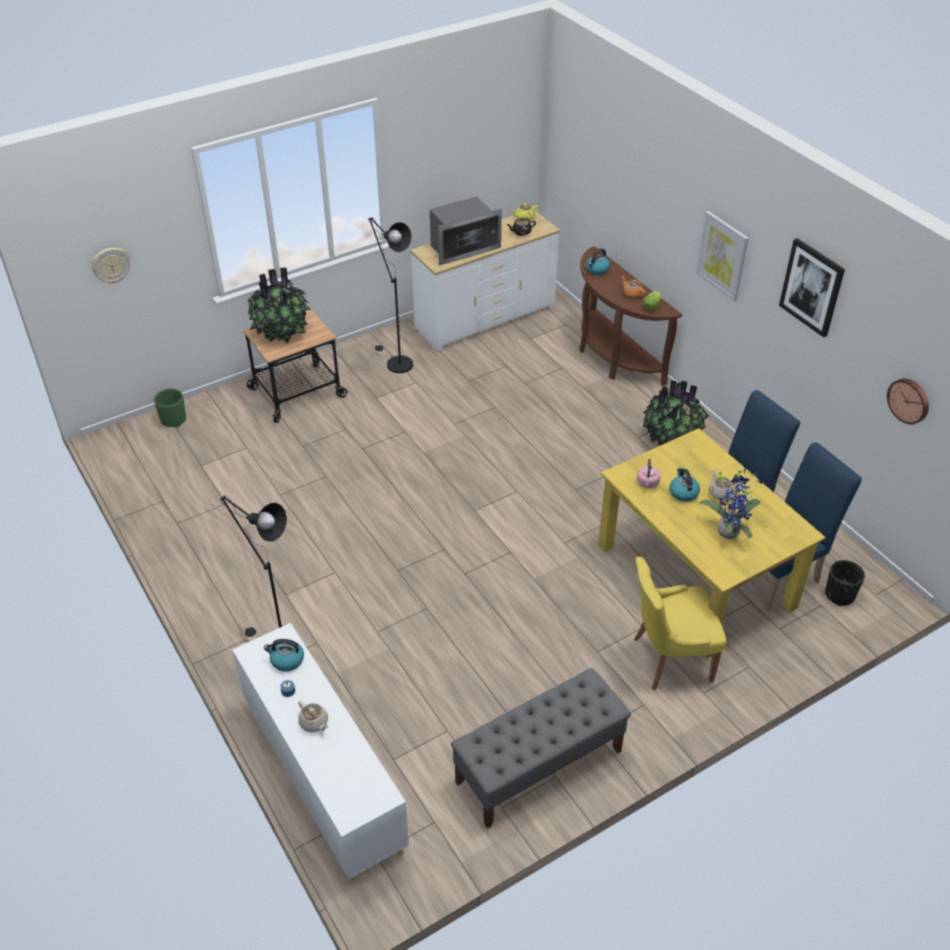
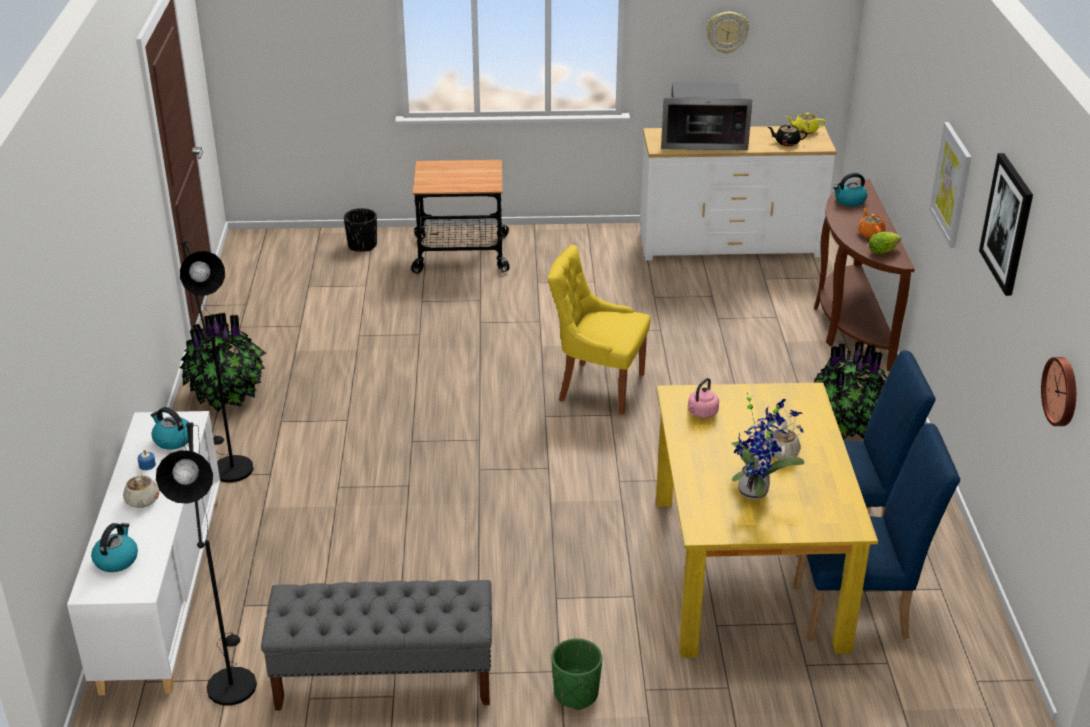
camera: 30 degrees right, 10 degrees down
(111, 265) = (285, 41): wall clock -> wall clock (727, 32)
(173, 420) = (320, 241): green planter -> green planter (576, 693)
(282, 331) = (453, 171): potted plant -> potted plant (227, 396)
(395, 362) = (589, 258): black floor lamp -> black floor lamp (229, 680)
(669, 659) = (634, 639): yellow chair -> yellow chair (598, 387)
(683, 492) = (736, 436): kettle -> kettle (116, 559)
(839, 595) = (924, 662): black planter -> black planter (362, 245)

